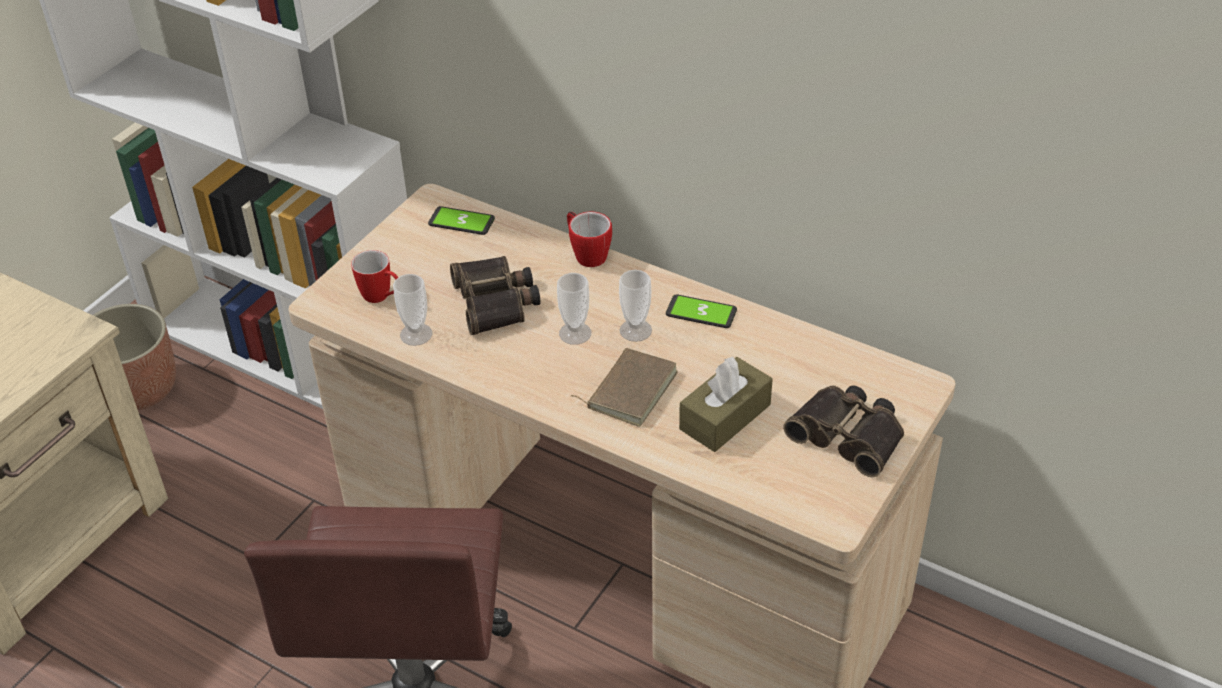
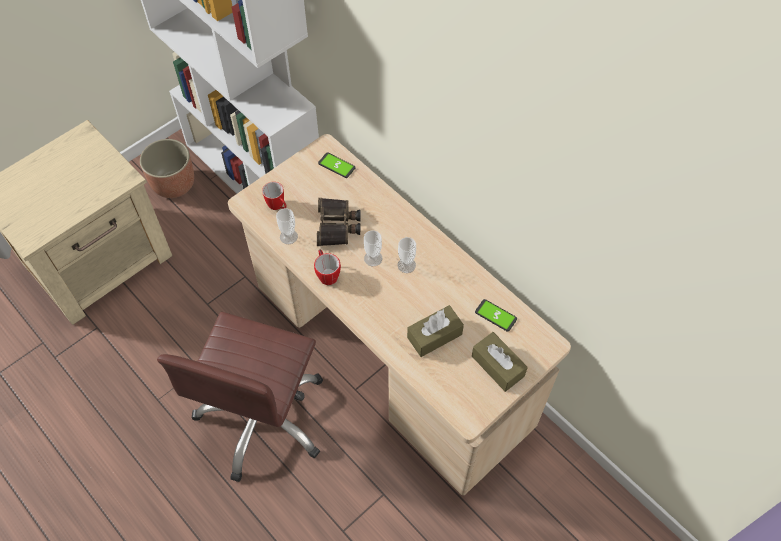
camera: 15 degrees right, 15 degrees up
(586, 254) = (397, 206): mug -> mug (327, 274)
(630, 389) = (390, 303): brown book -> none
(701, 312) = (446, 262): phone -> phone (495, 315)
(849, 434) = (497, 366): binoculars -> brown tissue box

